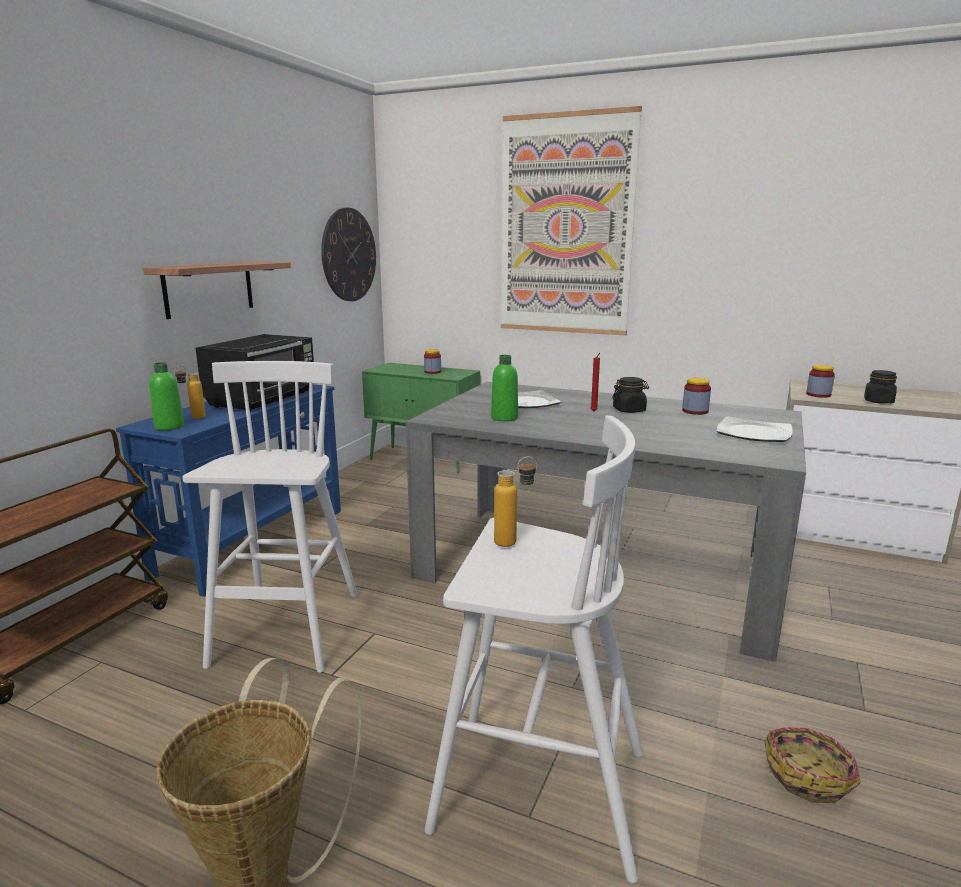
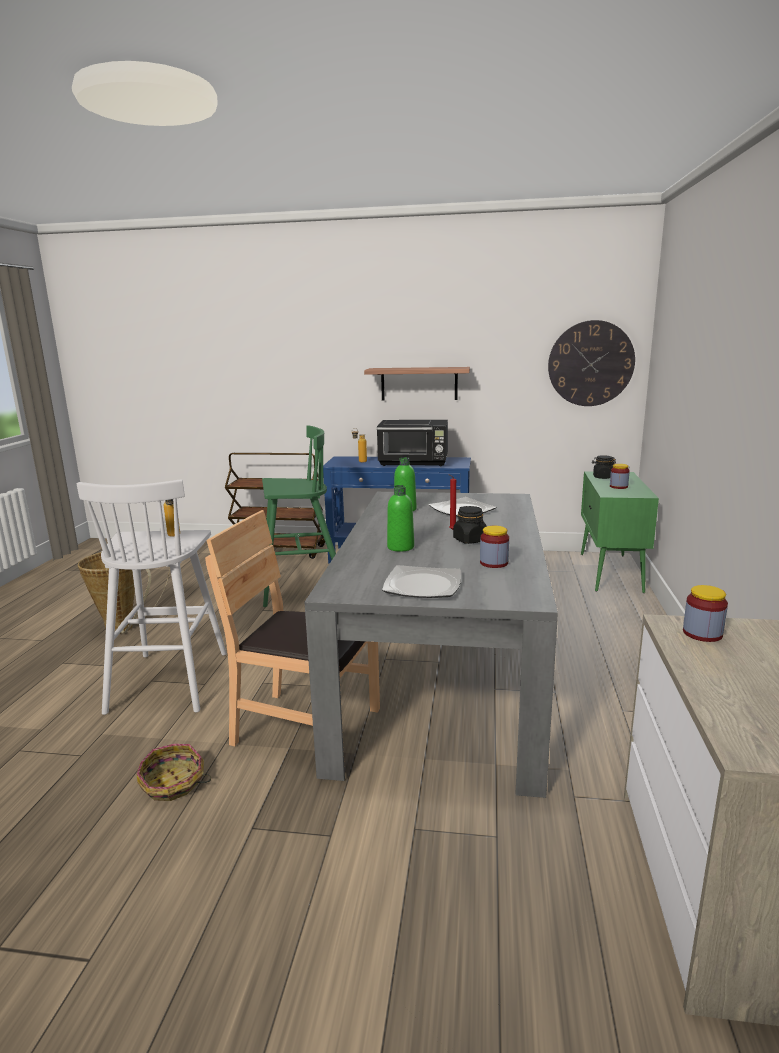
camera: 75 degrees right, 0 degrees up
(169, 427) = (340, 461): green bottle -> green bottle (400, 547)
(286, 630) = (301, 589): white stool -> green stool
(565, 226) = (715, 343): picture -> none
(684, 659) = (307, 728): none -> brown chair
(878, 401) = (718, 677): black jar -> black jar (602, 477)

